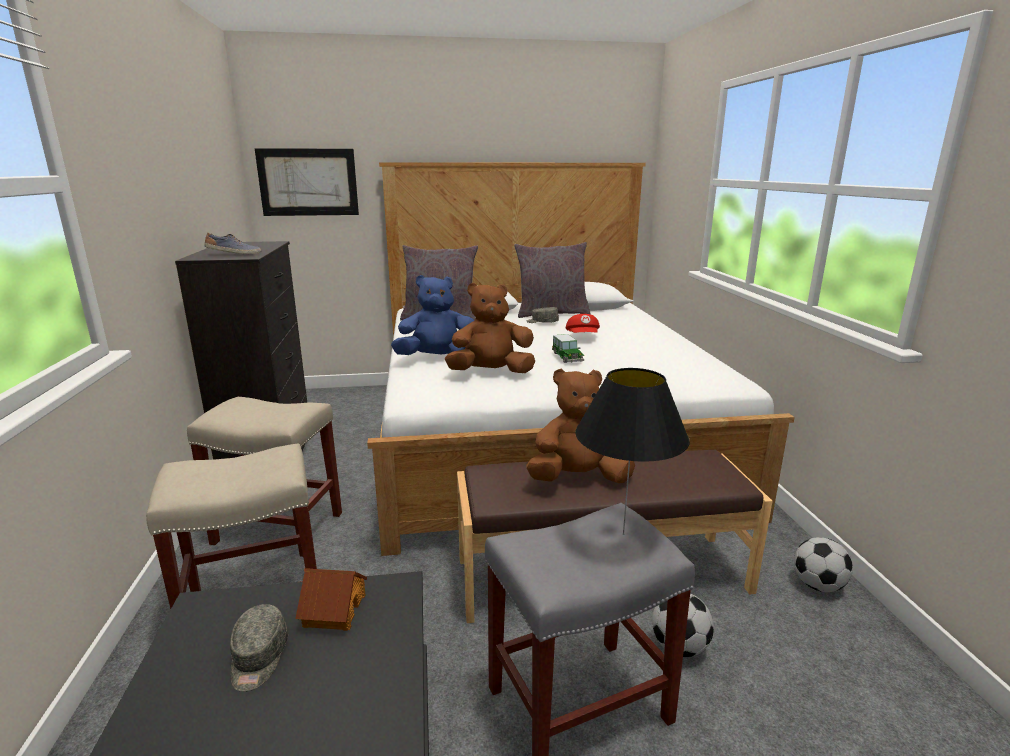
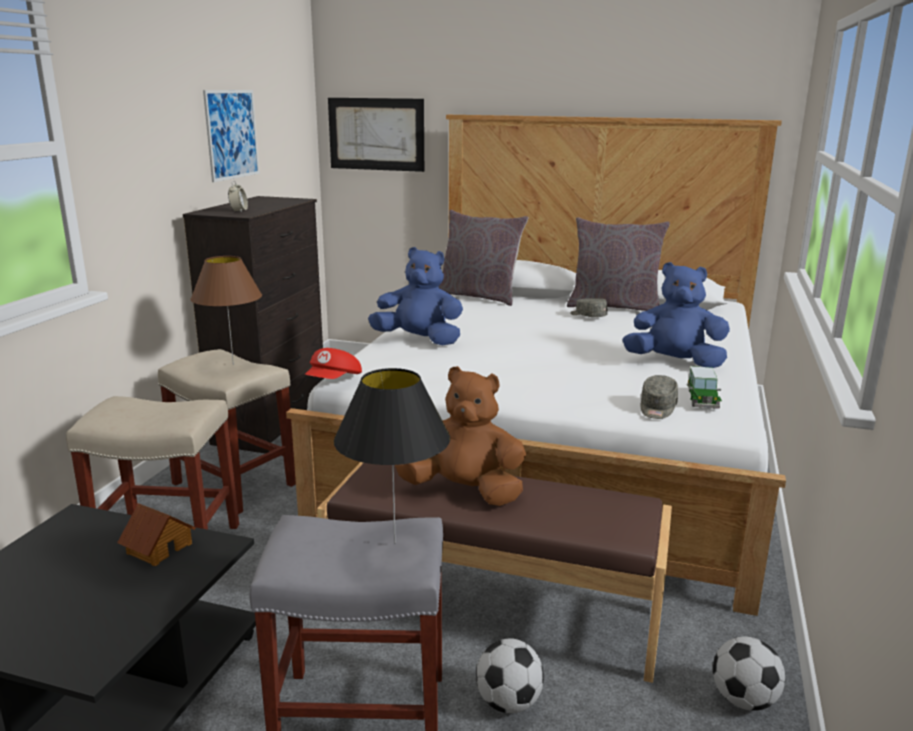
camera: 25 degrees right, 0 degrees up
(193, 179) = (232, 134): none -> picture
(234, 254) = (239, 211): shoe -> alarm clock
(258, 659) = (78, 566): grey cap -> grey cap (657, 408)
(271, 408) = (233, 364): none -> brown table lamp
(491, 373) = (452, 363): brown plush toy -> none
(567, 357) = (558, 360): toy car -> toy car (702, 400)
(583, 337) = (611, 340): red cap -> red cap (334, 381)
(646, 347) = (674, 362): none -> blue plush toy

